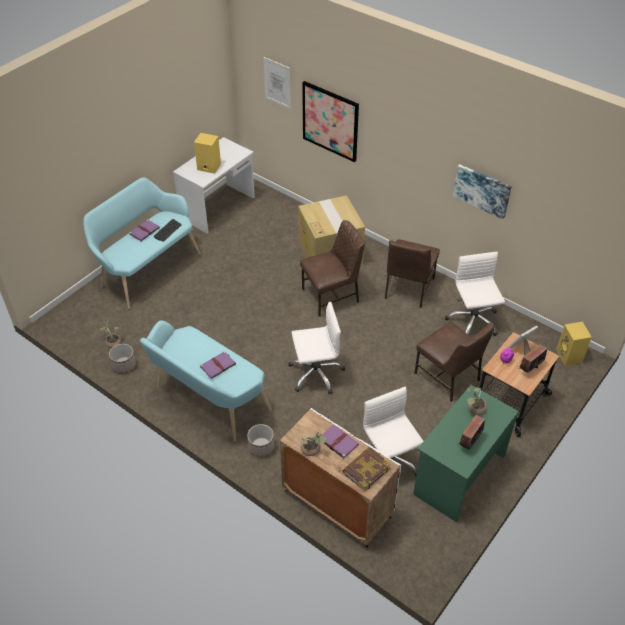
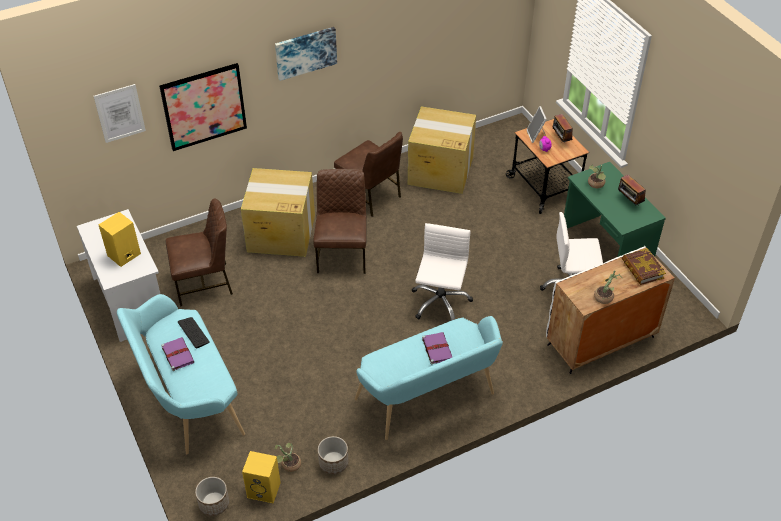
camera: 65 degrees left, 0 degrees up
(261, 447) = (510, 375): planter -> planter (214, 503)
(338, 442) = (603, 277): purple book -> none
(448, 377) = (496, 213): brown chair -> brown chair (204, 283)
(472, 321) = (439, 170): white office chair -> cardboard box
(482, 190) = (390, 53): picture -> picture (305, 52)
(570, 356) = (514, 131): yellow speaker -> yellow speaker (265, 489)

